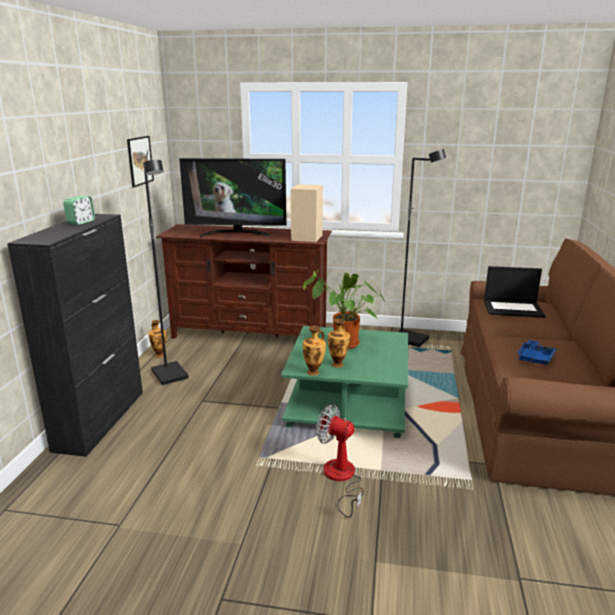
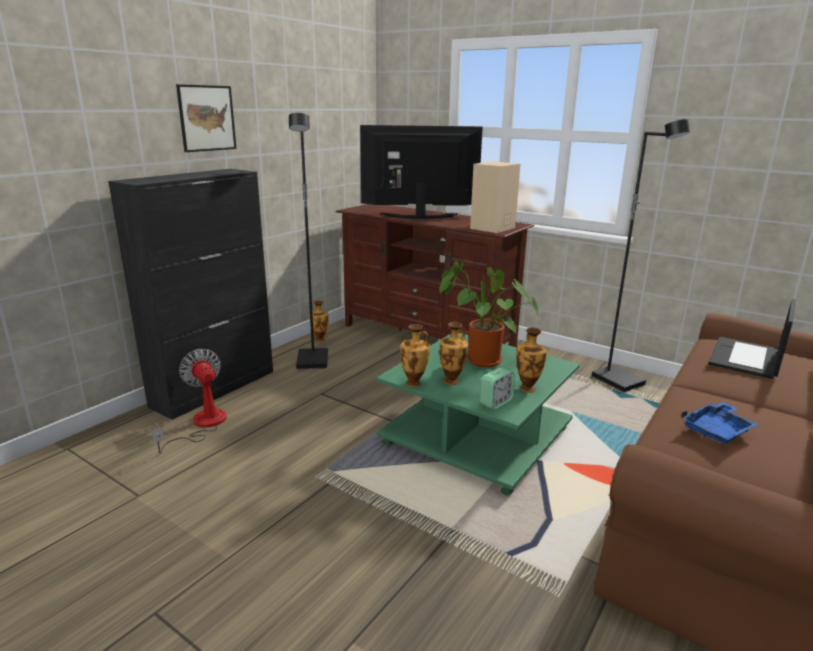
camera: 25 degrees right, 0 degrees up
(81, 222) = (206, 173): alarm clock -> alarm clock (496, 402)
(140, 161) = (327, 125): picture -> picture (207, 118)
(236, 233) = (419, 216): television -> television turned 150 degrees clockwise
(341, 479) = (395, 523): fan -> fan (202, 425)
(391, 357) = (527, 388): none -> vase
(513, 309) = (746, 358): laptop -> laptop turned 90 degrees clockwise

